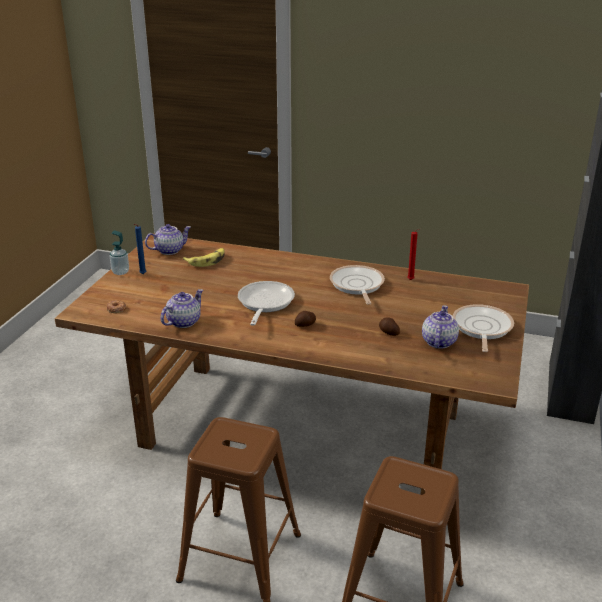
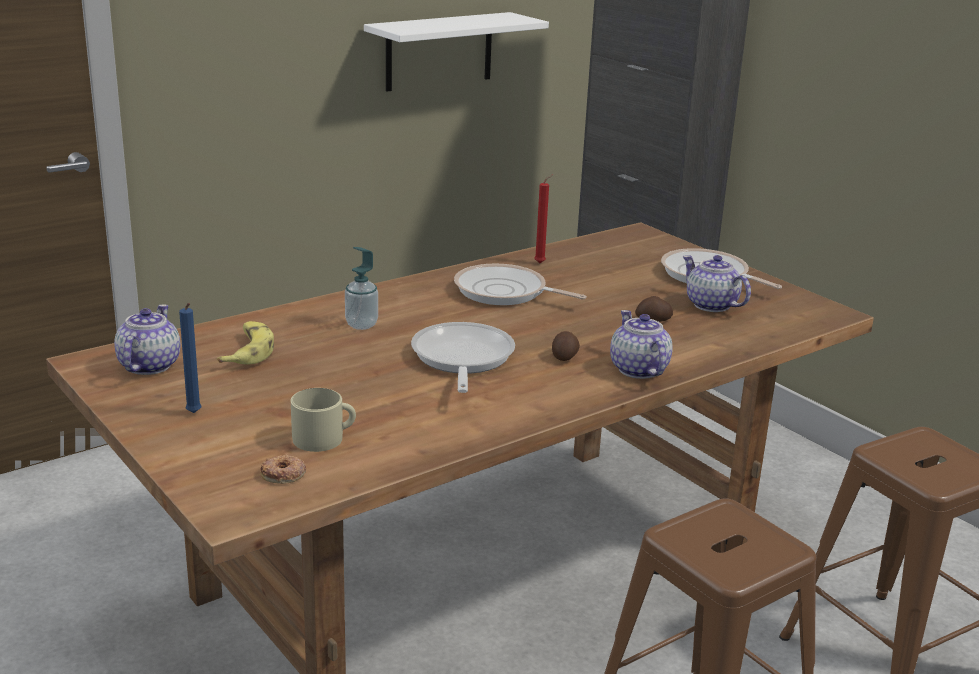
camera: 55 degrees left, 5 degrees down
(120, 272) = (147, 429): soap dispenser -> soap dispenser (361, 325)
(153, 304) = (324, 438): none -> beige mug
(183, 321) = (423, 432): teapot -> teapot (637, 369)
(264, 303) = (461, 360): frying pan -> frying pan turned 45 degrees clockwise
(496, 136) = (439, 51): none -> white shelf

